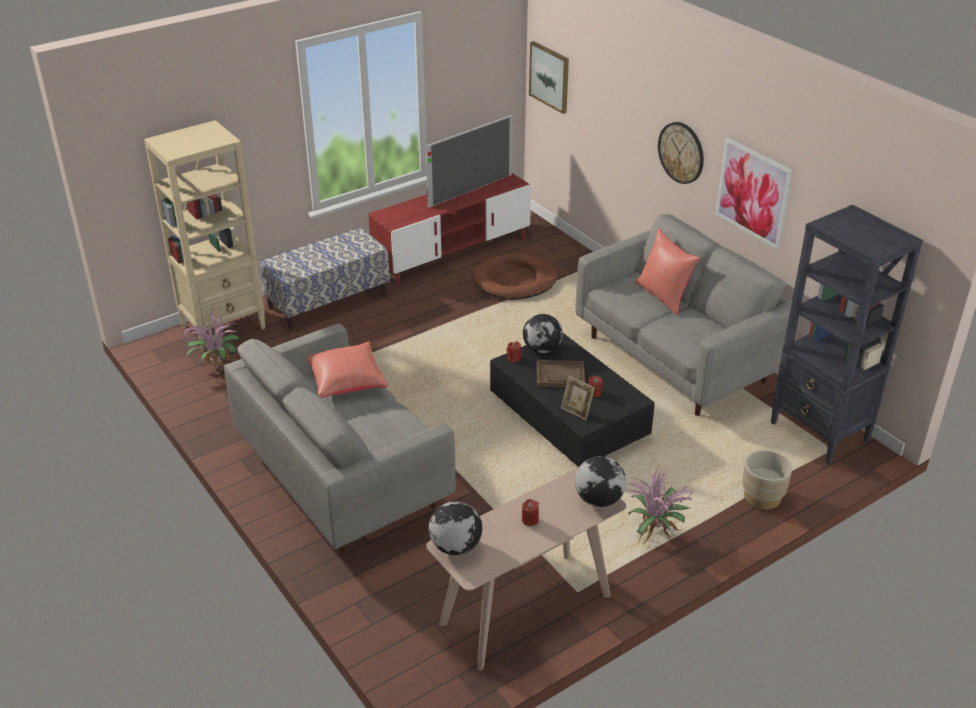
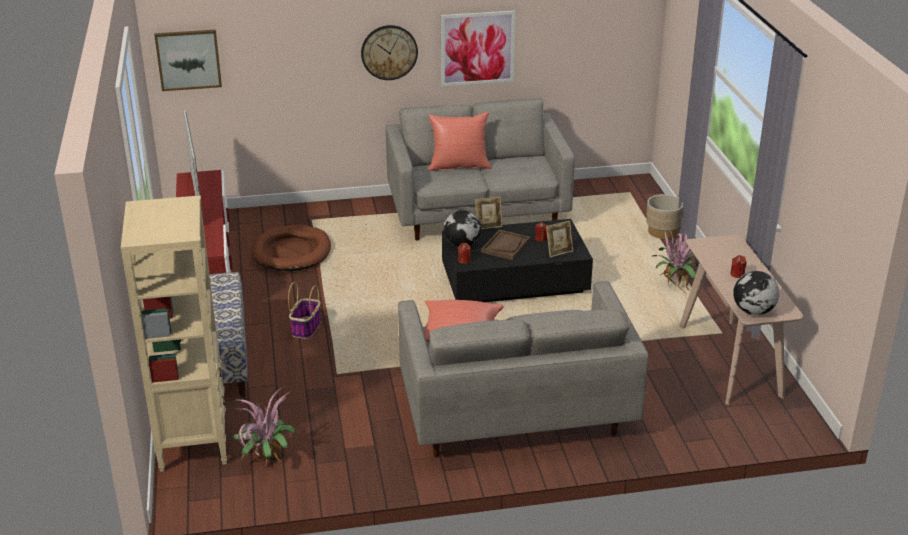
camera: 65 degrees left, 5 degrees down
(403, 326) = (306, 327): none -> basket
(591, 354) = (488, 226): none -> picture frame
(599, 499) = (727, 242): globe -> none
(819, 433) = (608, 190): black bookcase -> none

